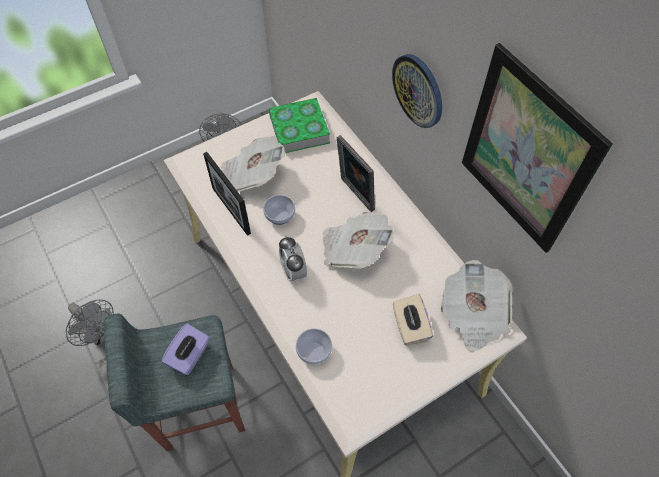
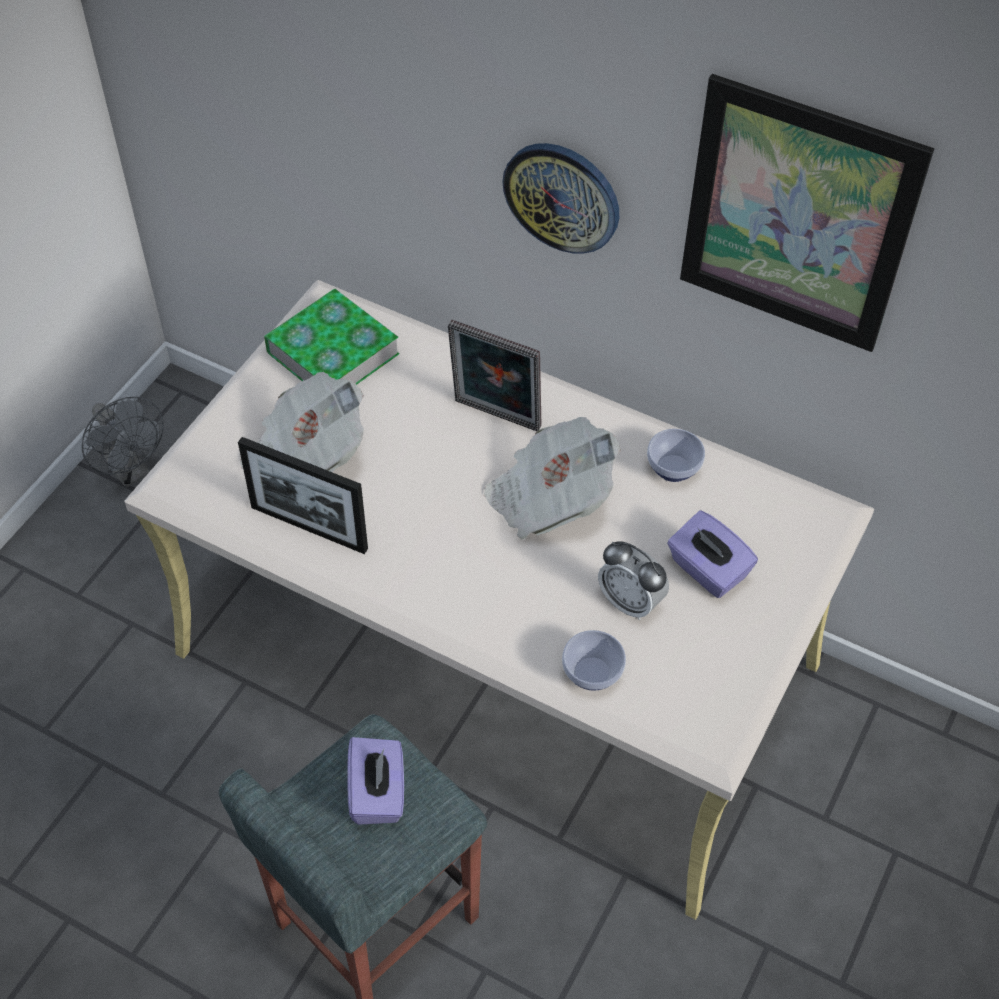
camera: 30 degrees left, 5 degrees down
(99, 335) = (106, 900): grey fan -> none
(279, 216) = (396, 501): bowl -> bowl (671, 468)
(293, 271) = (478, 573): alarm clock -> alarm clock (630, 602)
(410, 327) = (707, 570): beige tissue box -> purple tissue box
(473, 315) = (785, 511): newspaper -> none

